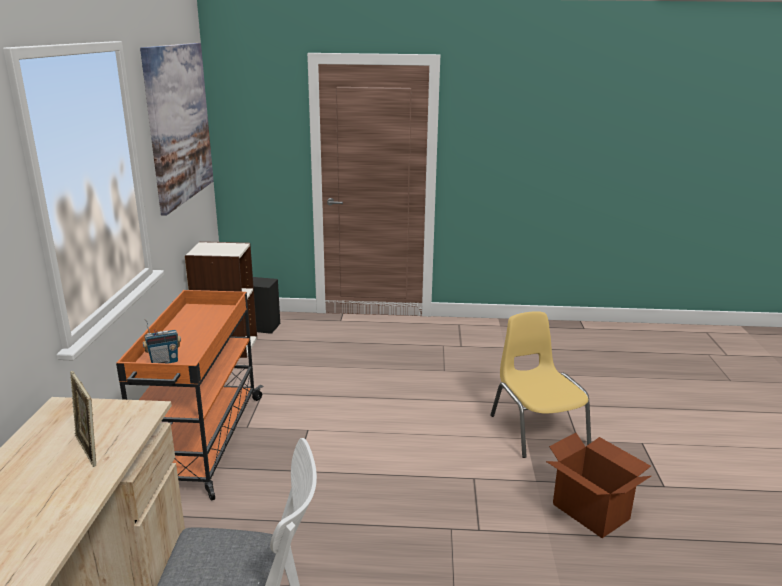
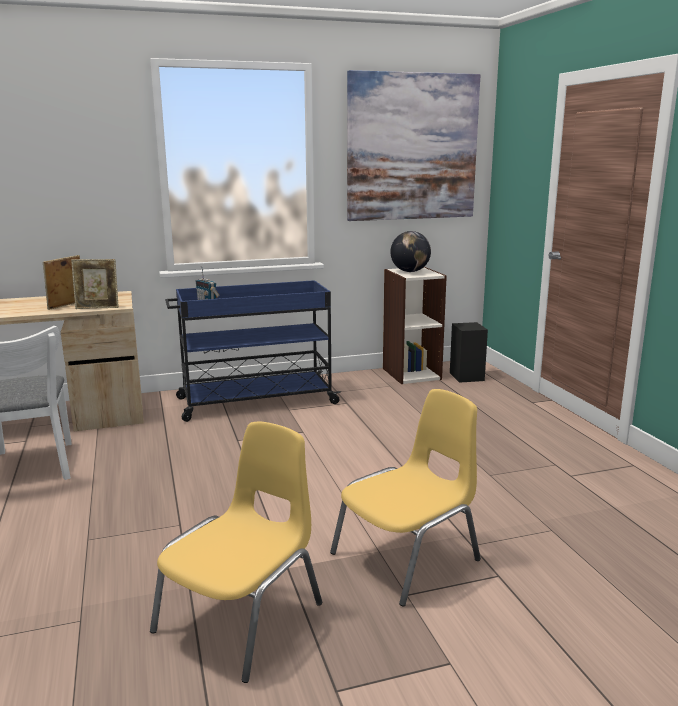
camera: 70 degrees right, 5 degrees down
(138, 425) = (98, 308): none -> picture frame
(202, 443) = (255, 401): orange cart -> blue cart
(215, 250) = (410, 271): none -> globe
(591, 511) = (243, 617): cardboard box -> yellow chair

